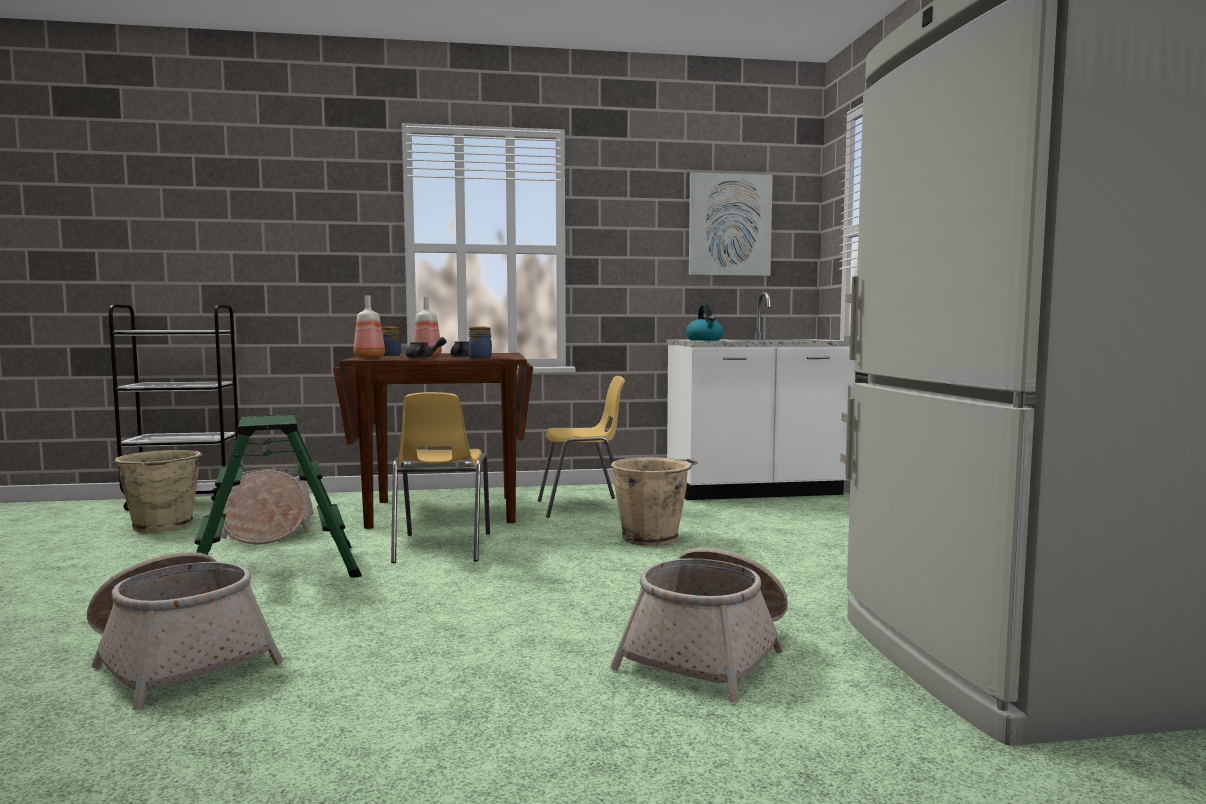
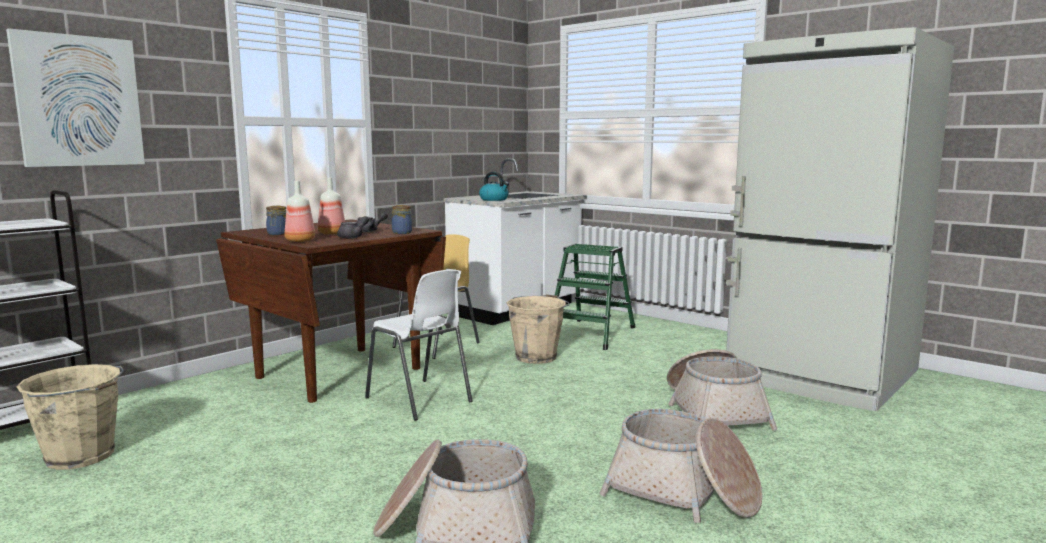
camera: 40 degrees left, 5 degrees up
(268, 530) = (220, 427): basket -> basket (683, 493)
(275, 570) = (335, 454): green step ladder -> green step ladder (591, 334)
(441, 548) = (419, 400): yellow chair -> white chair
(729, 225) = (478, 104): picture -> picture (79, 101)

